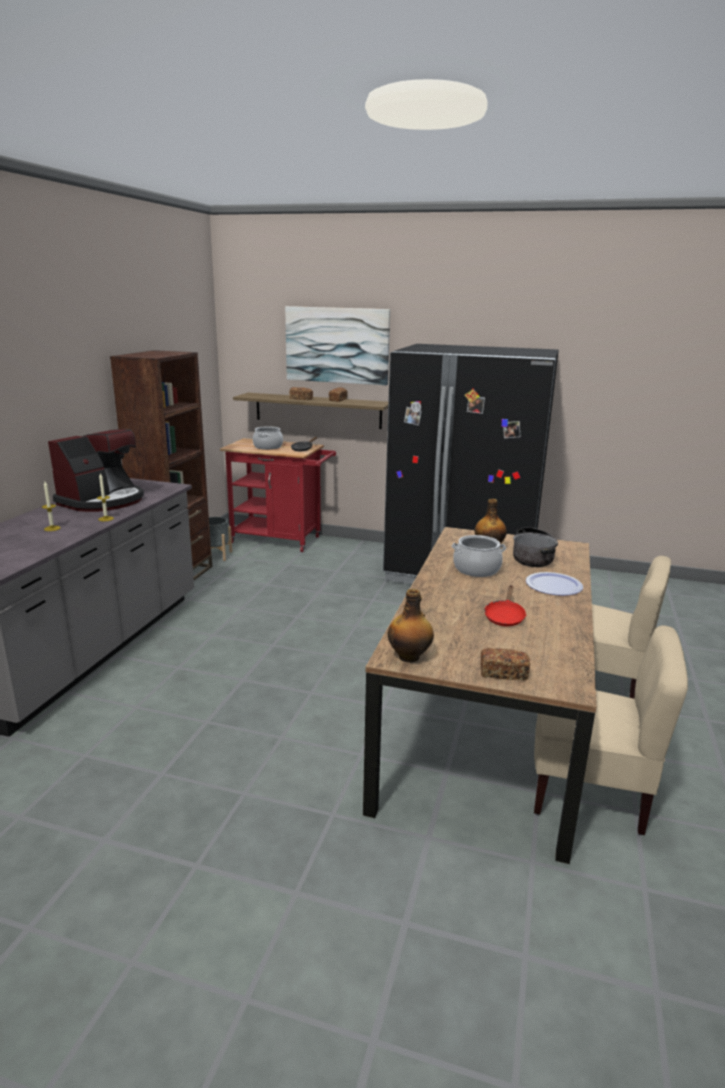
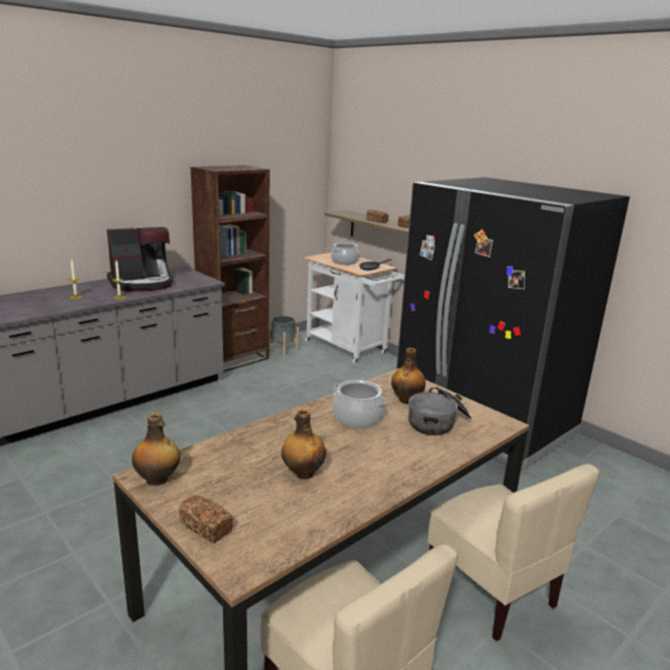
camera: 30 degrees right, 0 degrees up
(281, 540) = (349, 349): red cart -> white cart
(337, 345) = (417, 173): picture -> none
(504, 617) = (303, 473): red frying pan -> bottle
(554, 585) = (408, 458): plate -> none

